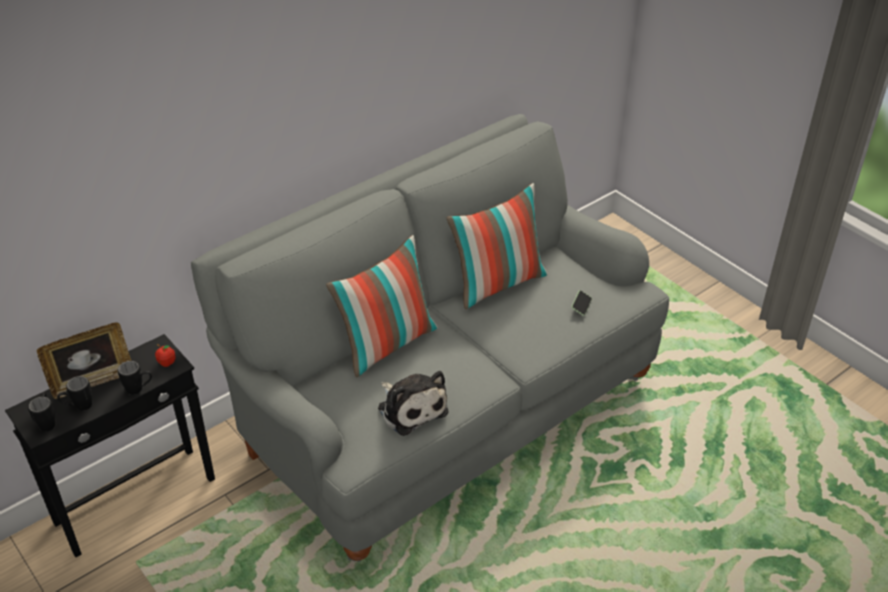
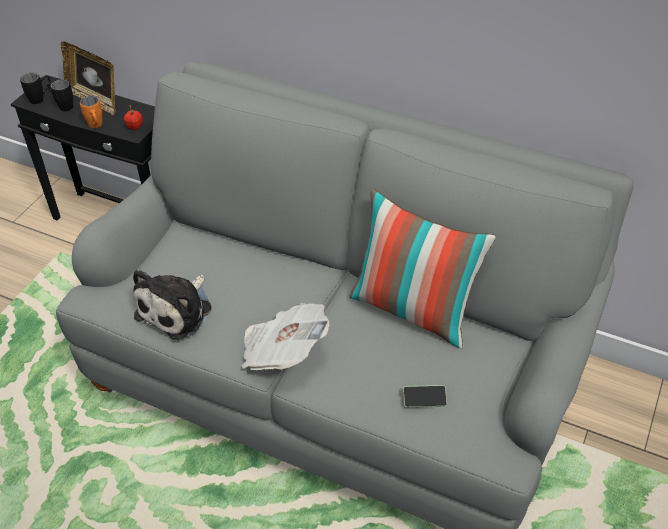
camera: 65 degrees right, 5 degrees up
(139, 389) = (96, 126): black mug -> orange mug
(387, 344) = (261, 258): pillow -> none
(494, 361) = (283, 351): none -> newspaper

